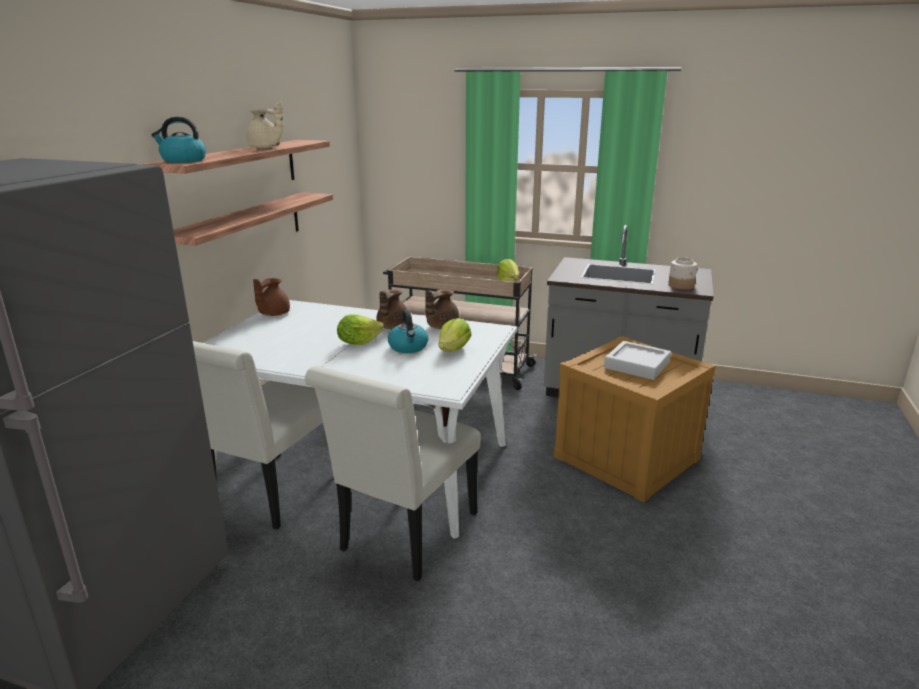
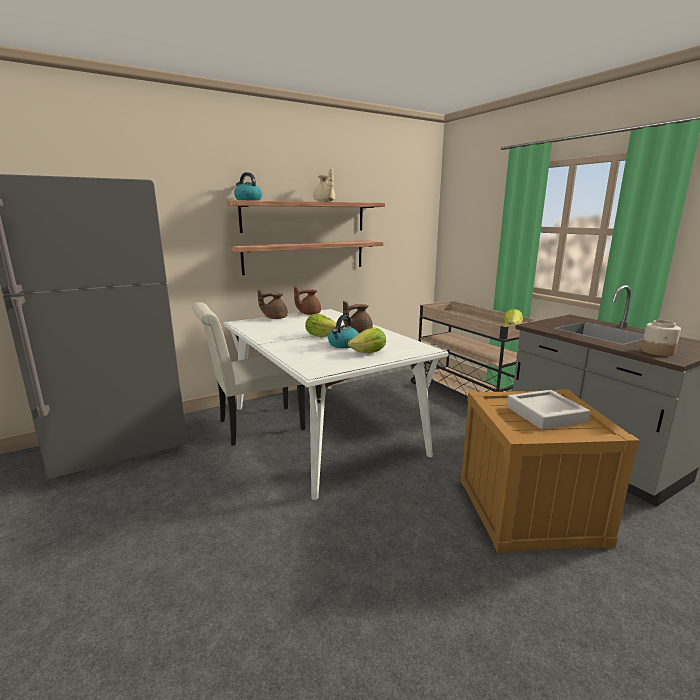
camera: 40 degrees right, 5 degrees down
(405, 537) = (286, 482): white chair -> none
(441, 327) = (389, 339): brown teapot -> brown teapot (275, 318)

